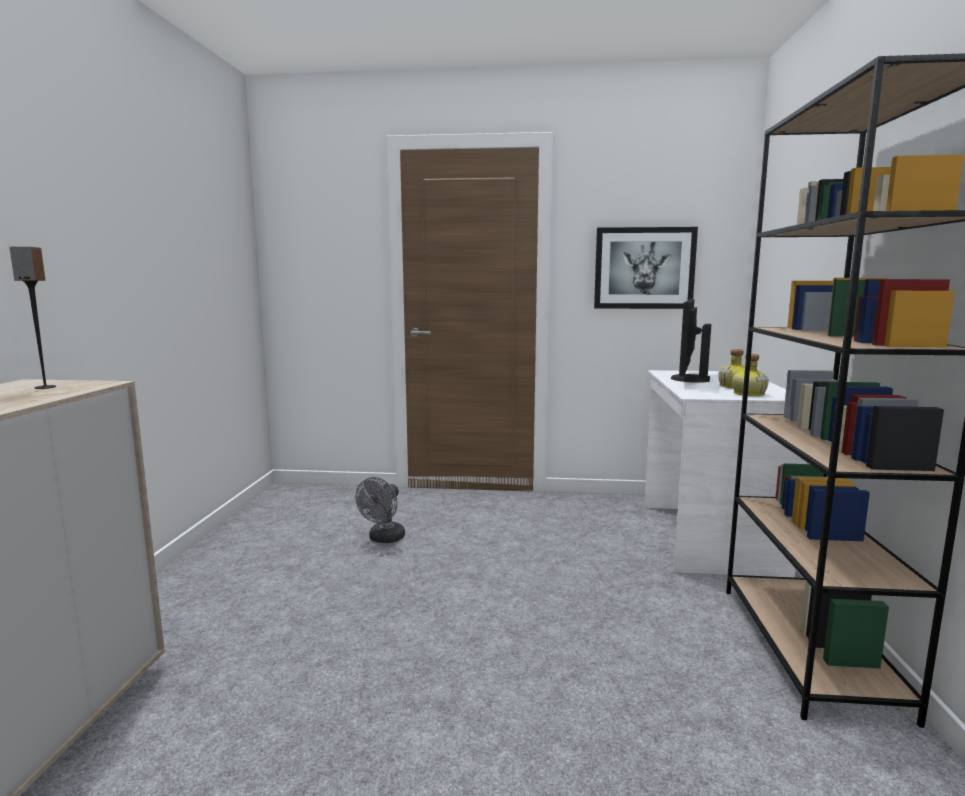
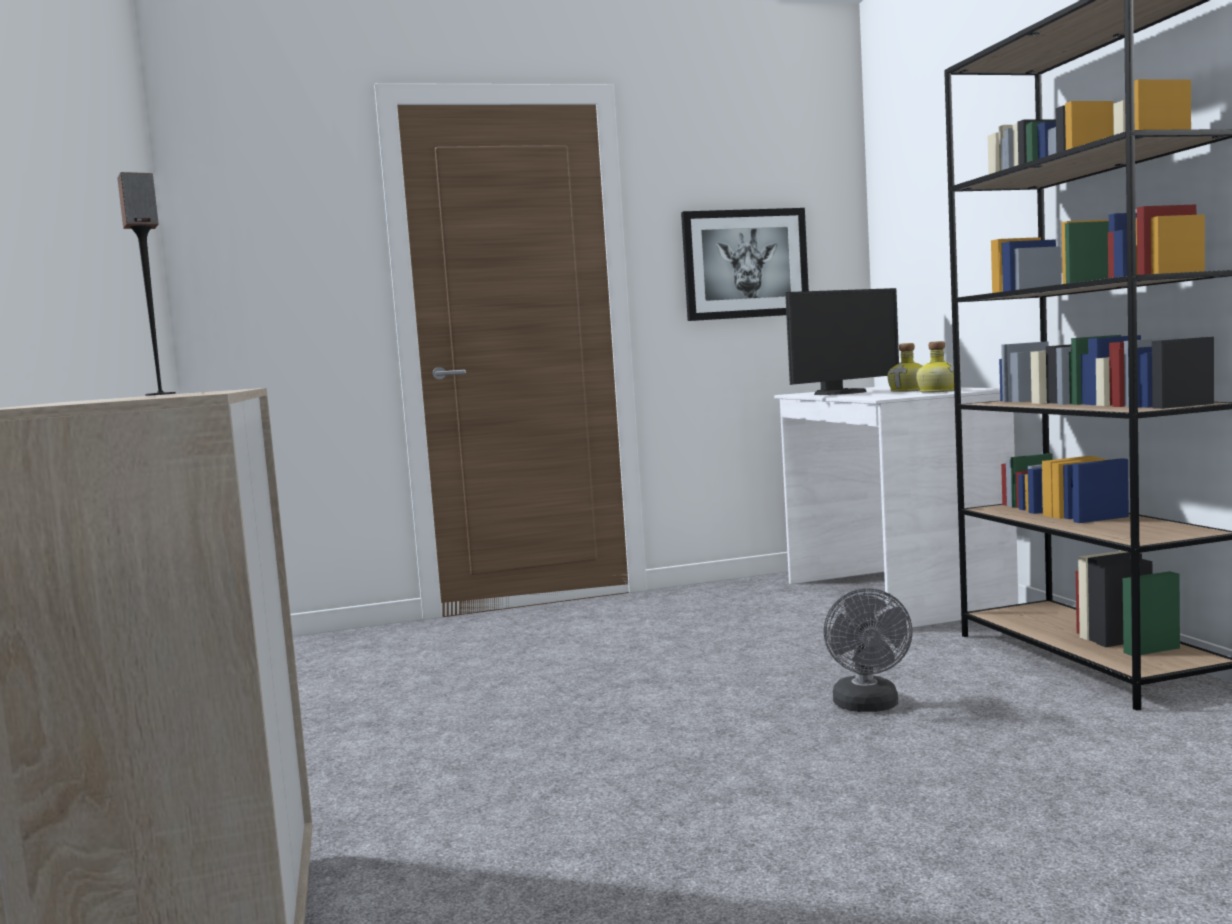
camera: 20 degrees left, 5 degrees down
(384, 539) = (477, 671): grey fan -> grey fan (868, 706)
(688, 379) = (842, 393): monitor -> monitor turned 120 degrees counterclockwise

